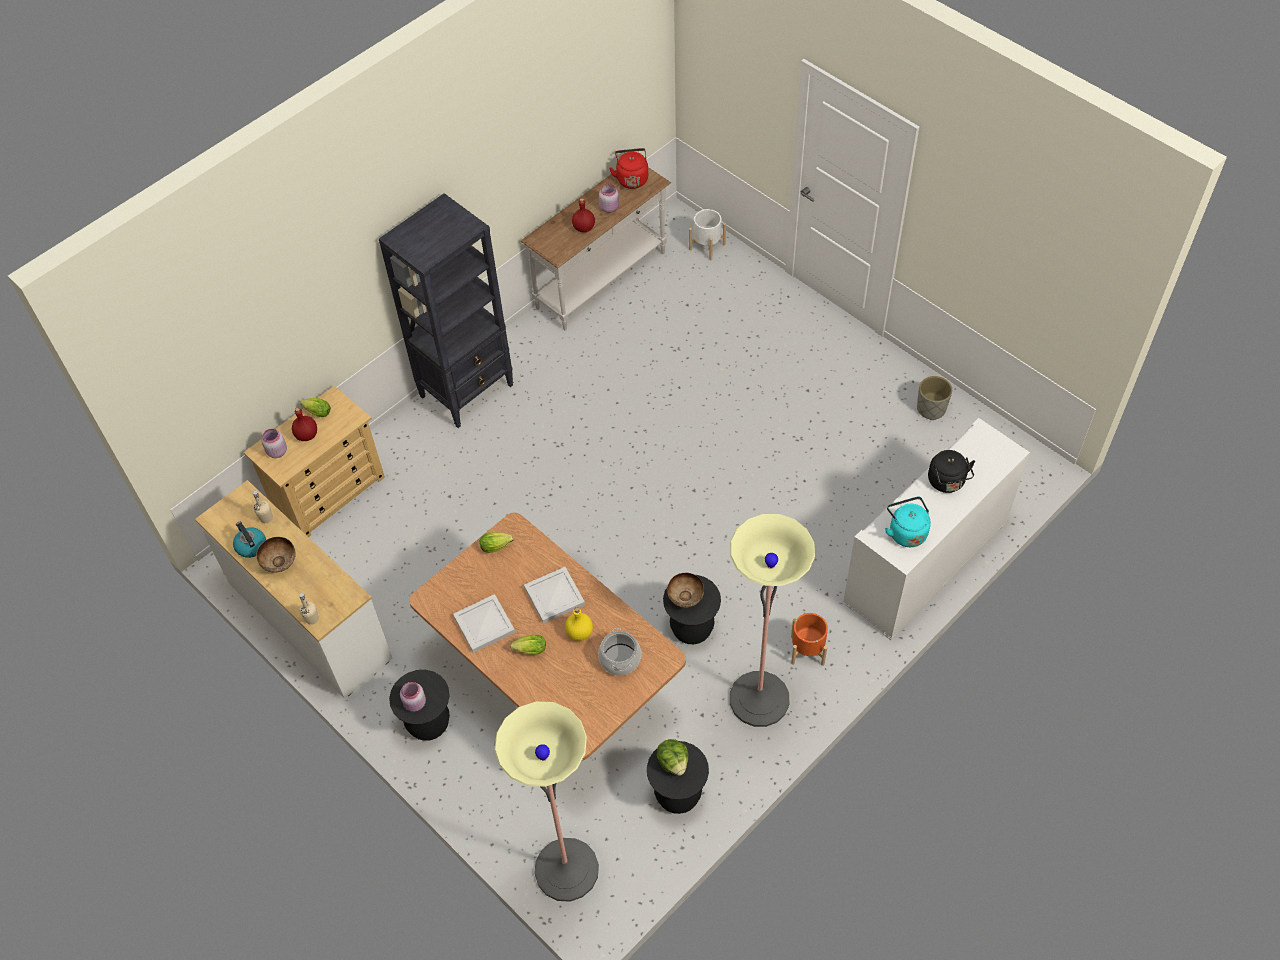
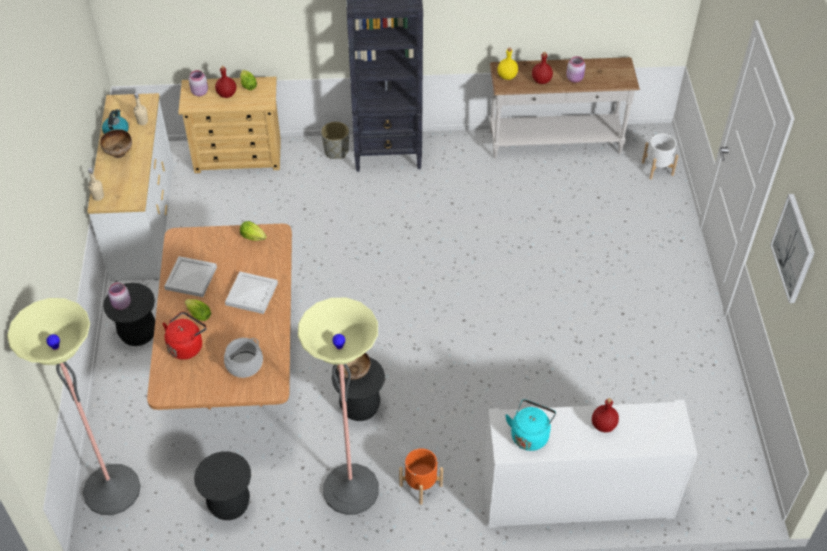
camera: 40 degrees right, 5 degrees down
(580, 633) = (240, 328): yellow bottle -> yellow bottle (507, 76)
(631, 178) = (613, 69): red kettle -> red kettle (187, 346)
(673, 762) = (225, 468): lettuce -> none
(931, 409) = (706, 394): grey planter -> grey planter (336, 151)
(947, 482) = (603, 425): black kettle -> red bottle
(979, 236) = (794, 248): none -> picture

